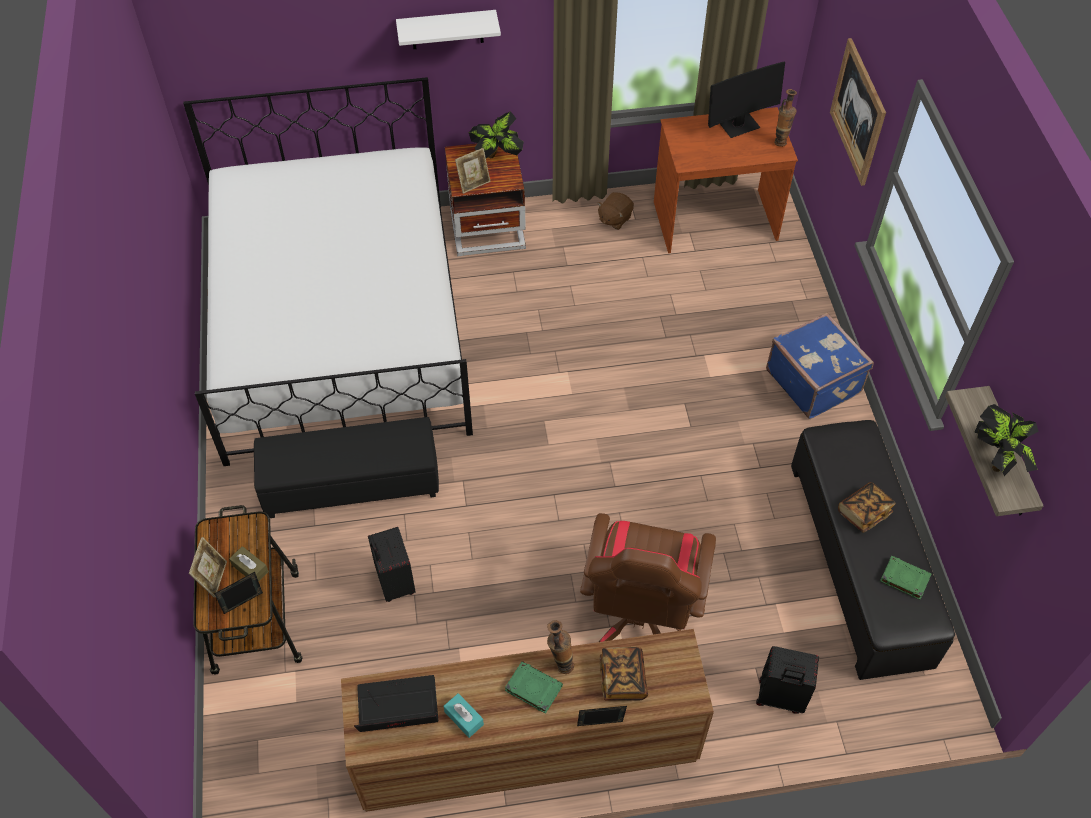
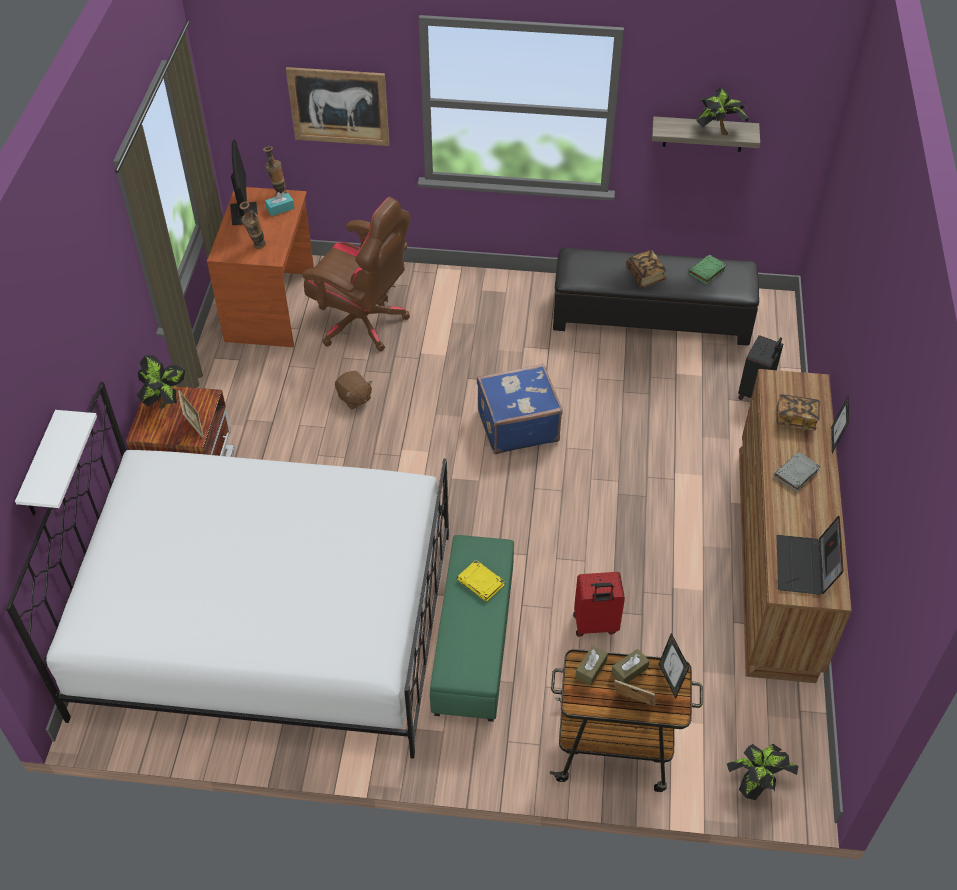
camera: 75 degrees left, 5 degrees down
(235, 763) = (757, 783): none -> potted plant
(247, 535) = (591, 669): none -> brown tissue box
(351, 483) = (472, 643): black ottoman -> green ottoman
(374, 450) = (481, 583): none -> yellow book
(394, 583) = (595, 625): black suitcase -> red suitcase
(447, 29) = (91, 321): white shelf -> white shelf (41, 468)
(464, 718) = (817, 523): turquoise tissue box -> turquoise tissue box (280, 208)
(533, 688) = (796, 474): green book -> grey book
(560, 663) = (776, 453): vase -> vase (256, 247)
(614, 219) = (231, 374): brown plush toy -> brown plush toy (354, 398)
(641, 613) = (667, 456): brown office chair -> brown office chair (361, 322)
(814, 381) = (474, 294): blue suitcase -> blue suitcase (517, 425)

